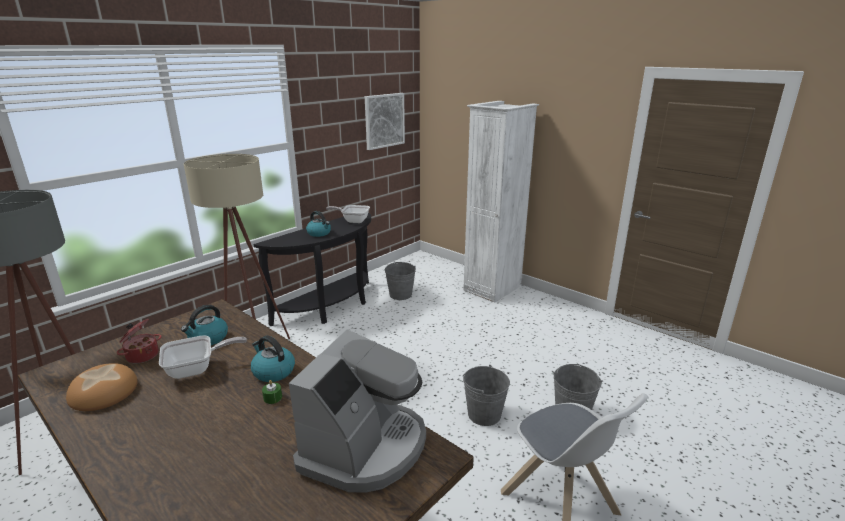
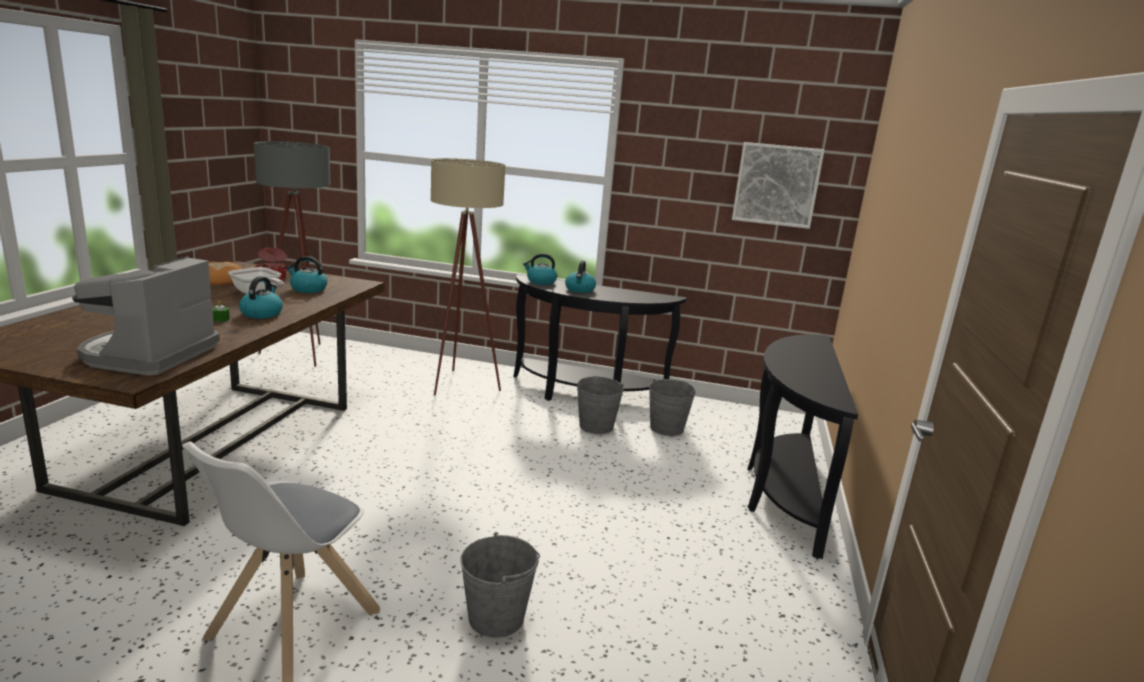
camera: 60 degrees right, 5 degrees down
(285, 240) = (540, 281): none -> kettle
(353, 220) = (641, 297): frying pan -> none
(365, 447) = (149, 354): coffee machine -> coffee machine turned 105 degrees clockwise
(484, 414) = (443, 537): grey bucket -> grey bucket (596, 426)
(492, 289) = (782, 494): white cabinet -> black console table

